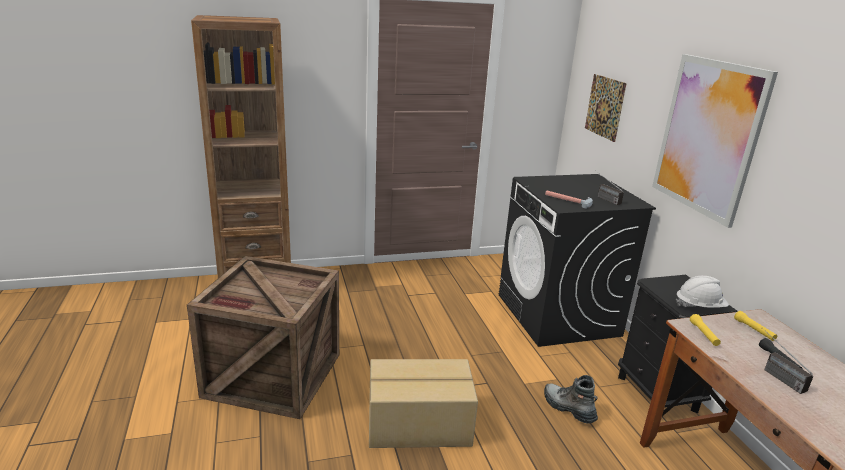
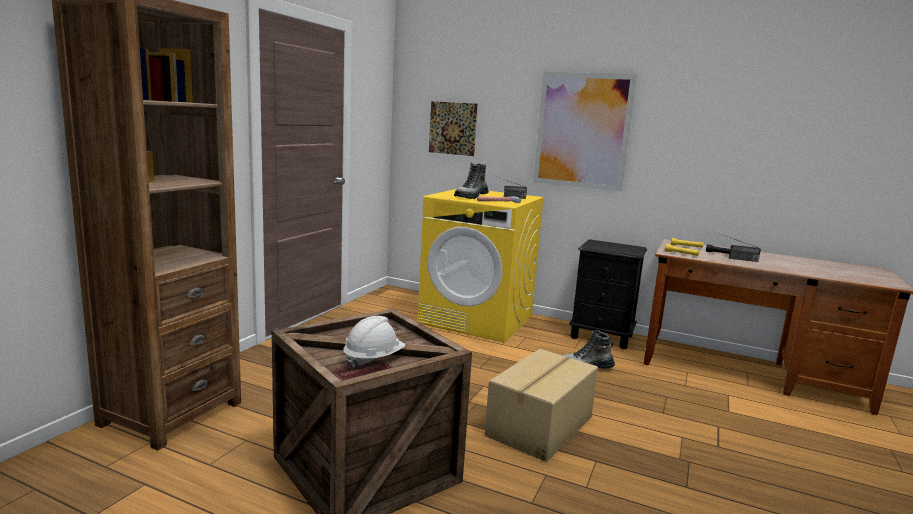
camera: 50 degrees left, 10 degrees down
(558, 315) = (477, 319): black washing machine -> yellow washing machine
(559, 188) = (471, 197): none -> boot
(699, 306) = (632, 250): white hard hat -> white hard hat (373, 359)

